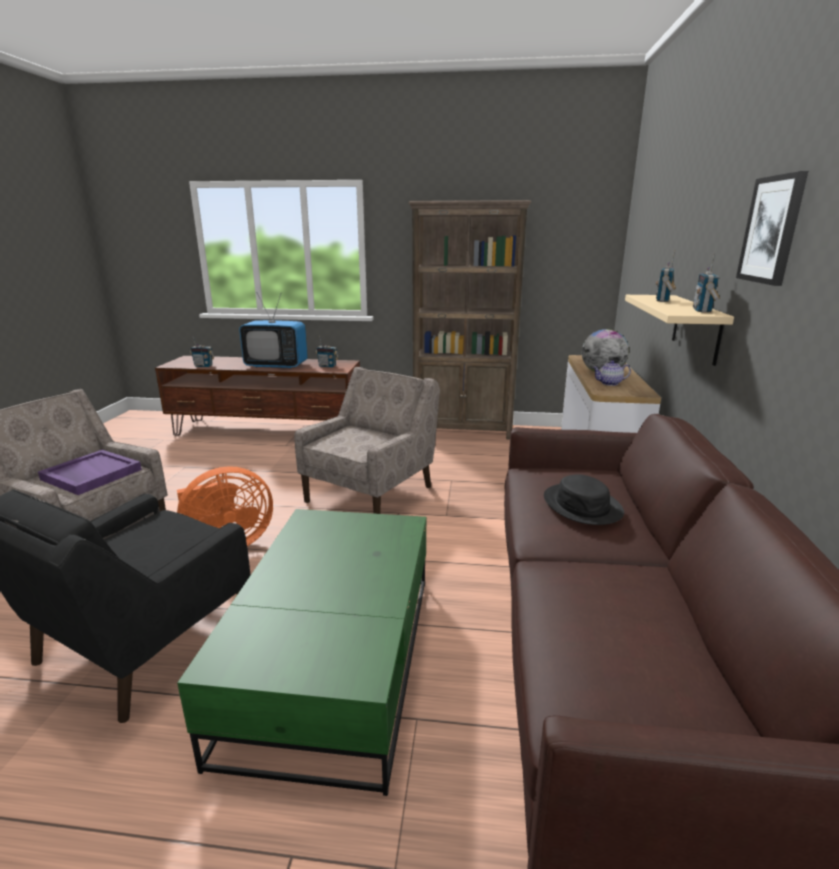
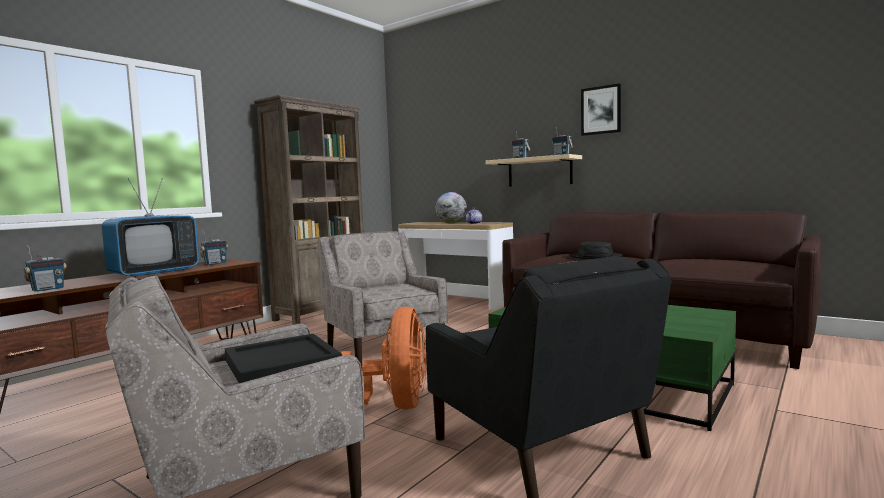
camera: 60 degrees left, 15 degrees down
(90, 475) = (281, 364): purple tray -> black tray

